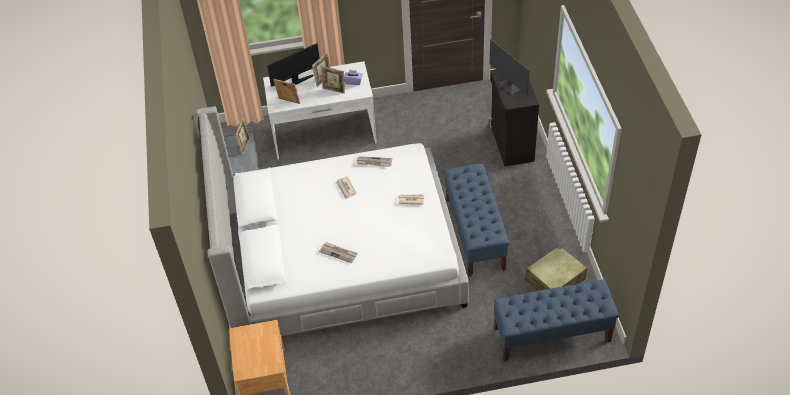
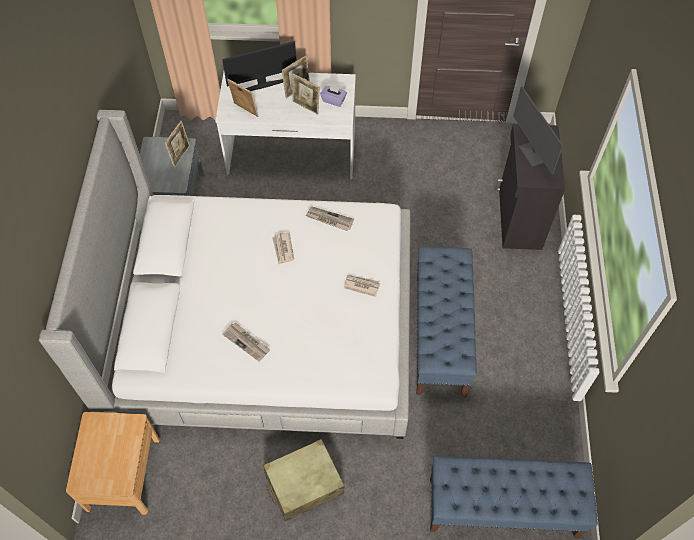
camera: 10 degrees right, 10 degrees up
(554, 280) = (526, 427): beige suitcase -> beige suitcase (303, 483)

